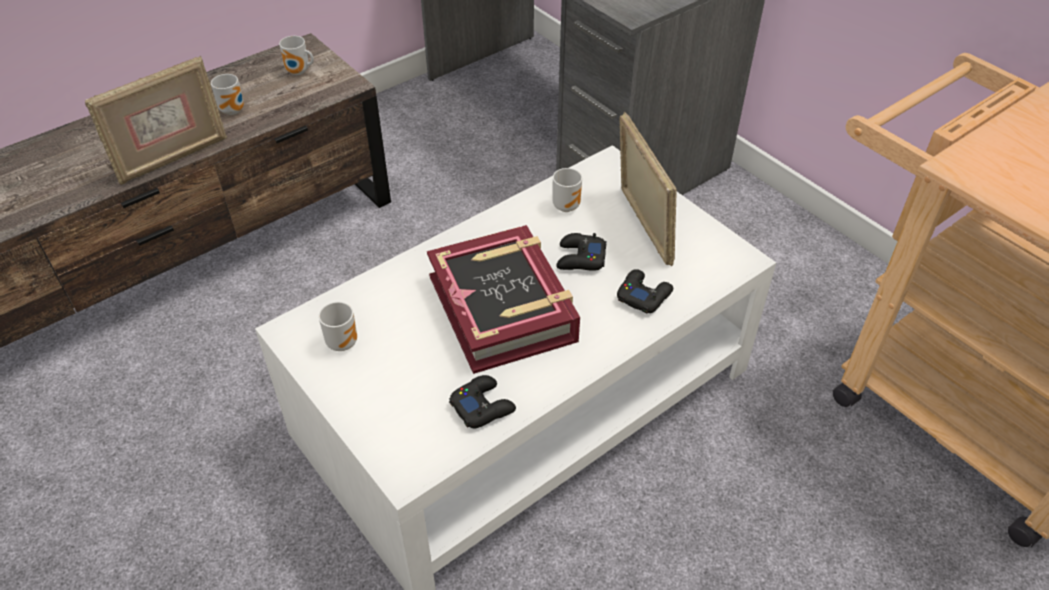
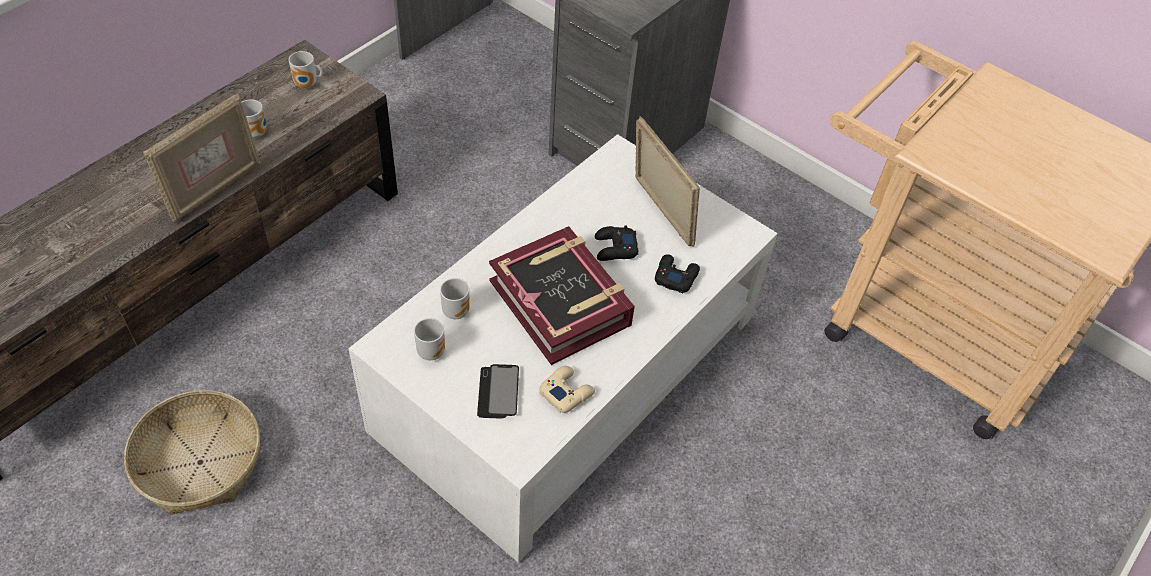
camera: 15 degrees left, 5 degrees up
(111, 443) = (200, 463): none -> basket
(404, 396) = (498, 392): none -> phone
(482, 406) = (566, 392): black game controller -> beige game controller
(567, 205) = (591, 198): mug -> mug (456, 310)

